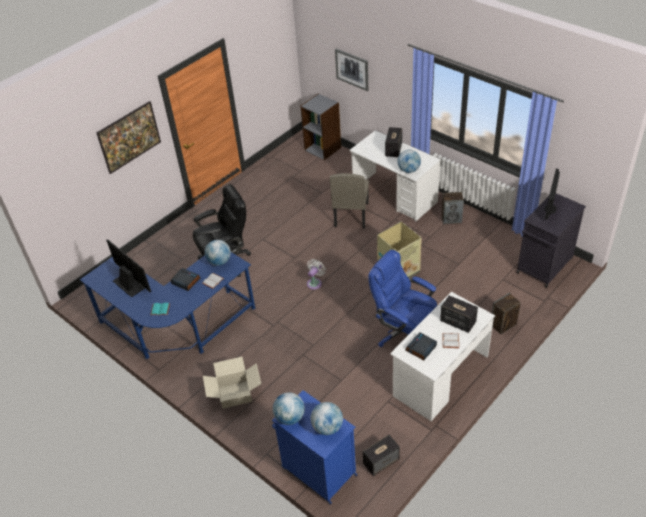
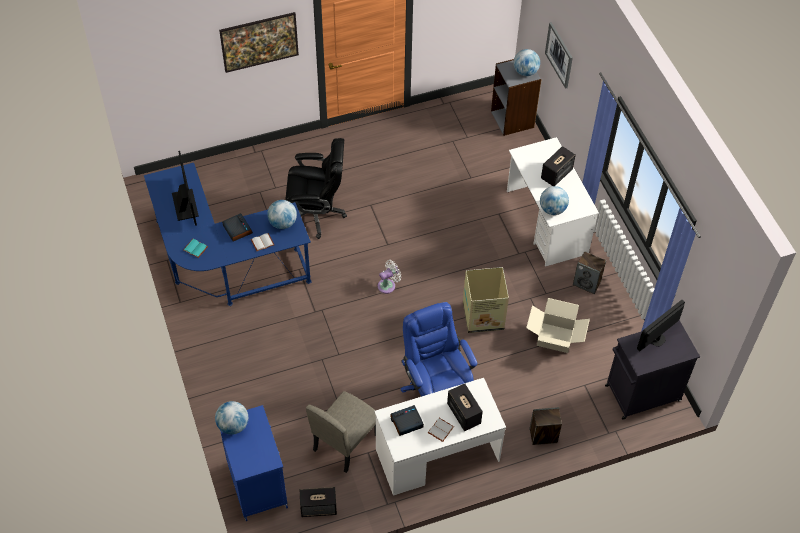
camera: 25 degrees right, 10 degrees up
(235, 394) = (232, 366): cardboard box -> cardboard box (555, 337)
(327, 427) = (258, 453): globe -> globe (525, 72)
(351, 215) = (482, 222): beige chair -> beige chair (345, 442)

